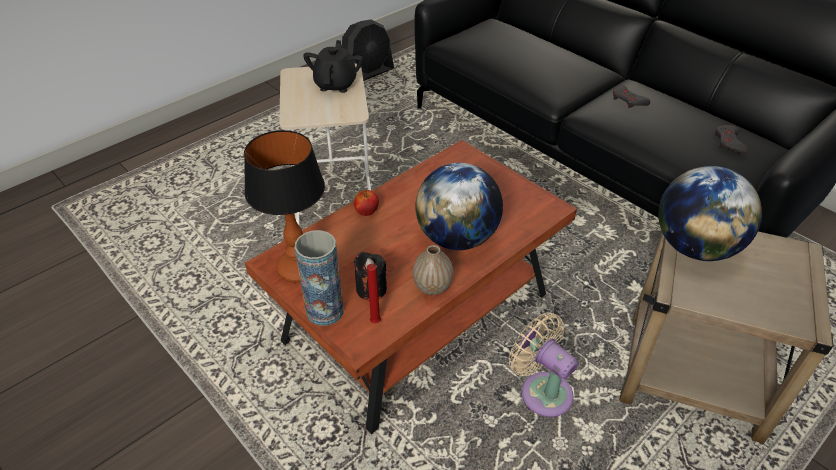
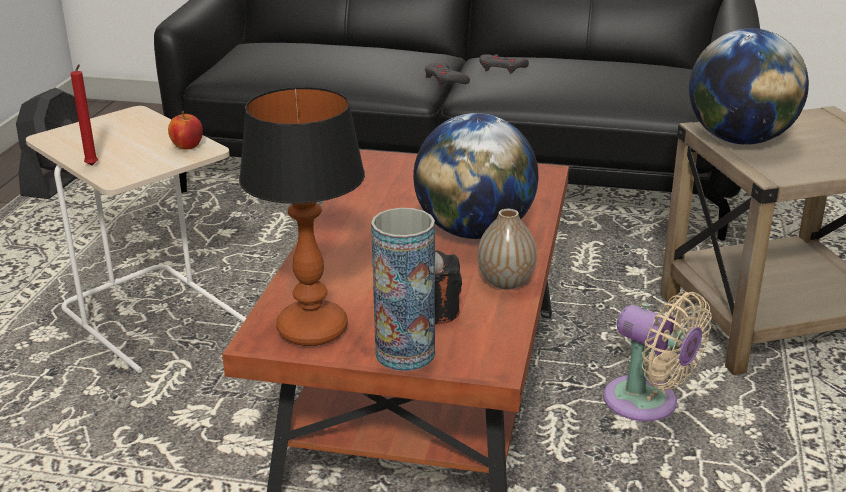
camera: 35 degrees left, 15 degrees down
(336, 84) = (135, 131): black teapot -> none
(366, 212) = (328, 247): apple -> apple (187, 146)
(375, 323) = (484, 339): red candle -> red candle (92, 166)
(542, 390) = (647, 404): beige fan -> beige fan turned 150 degrees counterclockwise
(729, 142) = (643, 73): grey game controller -> grey game controller (445, 79)

